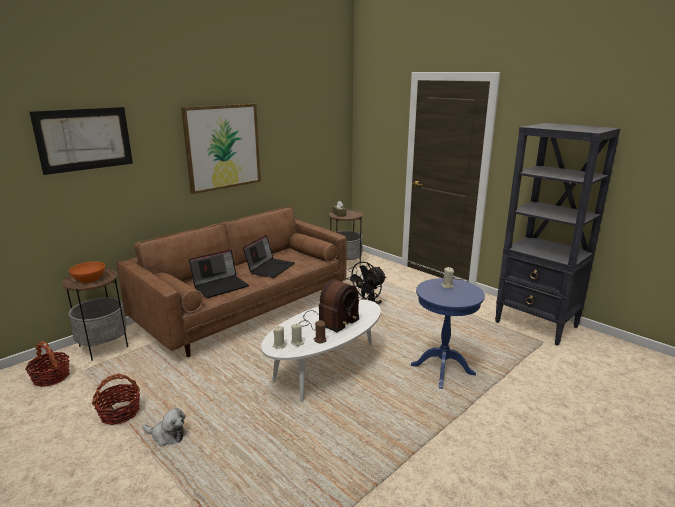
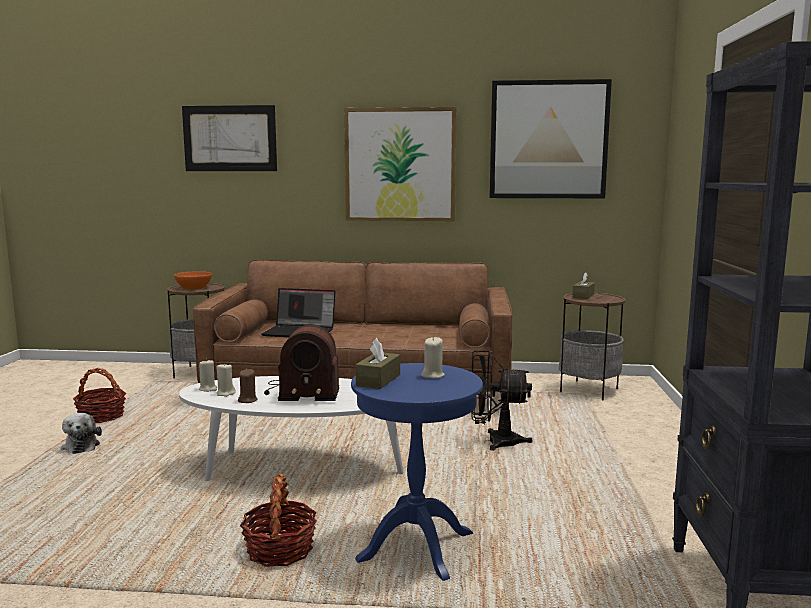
camera: 50 degrees right, 10 degrees down
(51, 377) = (131, 377): basket -> basket (280, 550)
(270, 268) = (386, 333): laptop -> none
(303, 122) = (548, 140): none -> picture
(441, 298) = (378, 380): none -> brown tissue box

